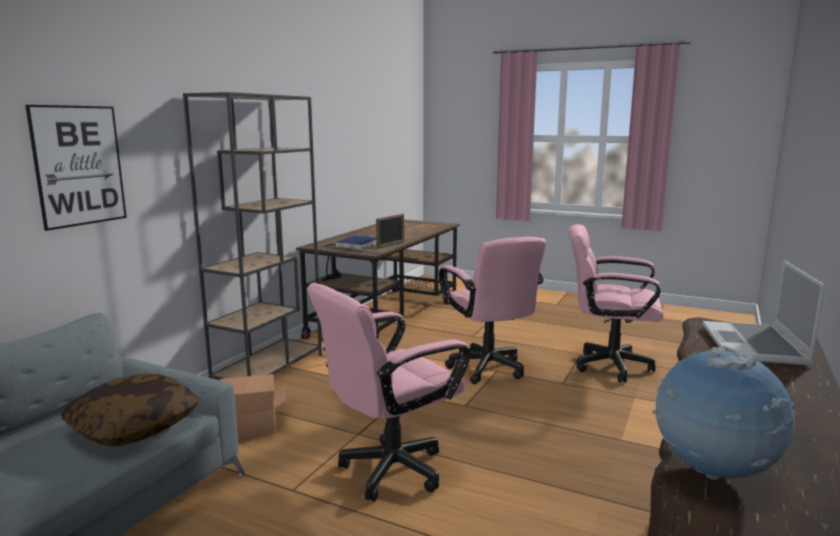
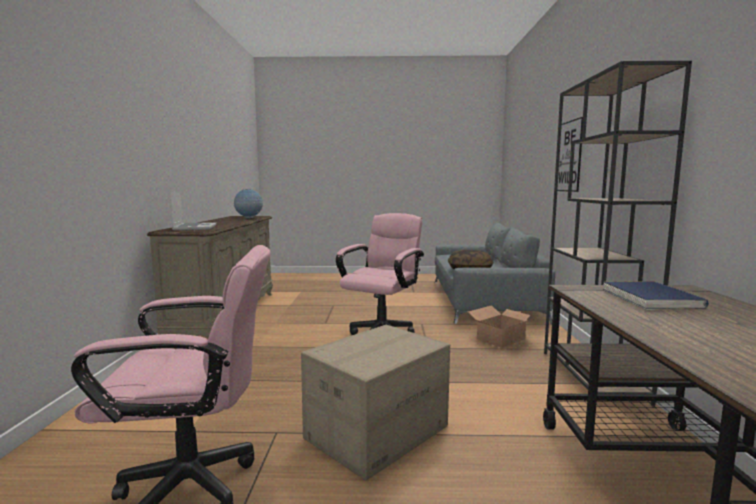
camera: 155 degrees right, 5 degrees down
(390, 245) = (607, 306): picture frame -> none
(489, 370) = (376, 432): pink office chair -> cardboard box

